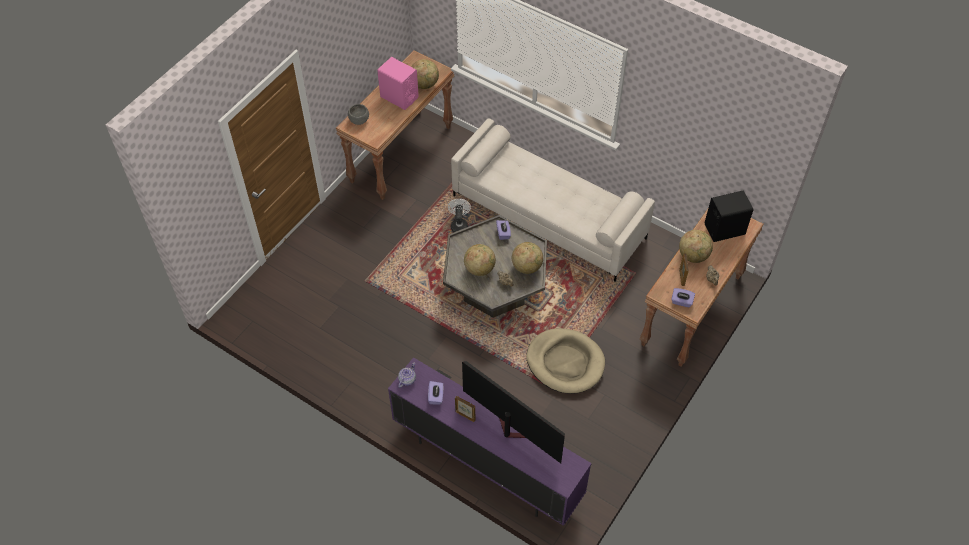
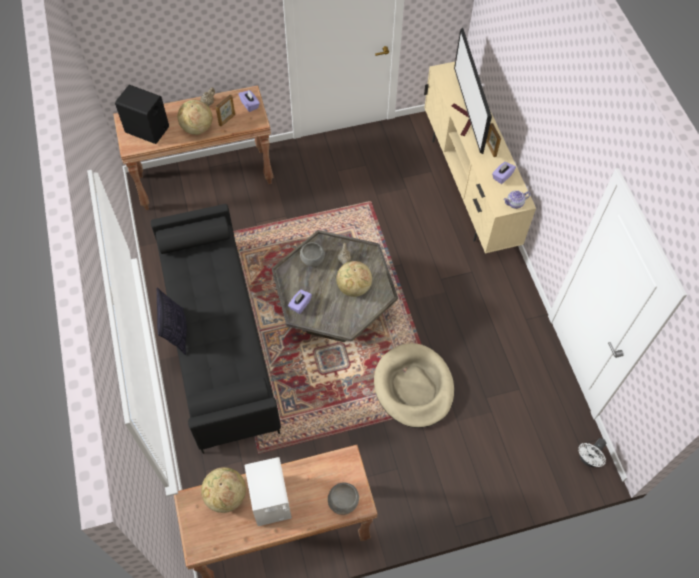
camera: 140 degrees left, 5 degrees up
(399, 97) = (270, 500): pink speaker -> white speaker
(459, 224) = (304, 397): white fan -> white fan (588, 459)
(486, 464) = (468, 187): purple tv stand -> beige tv stand
(527, 266) = (312, 260): globe -> grey bowl
(549, 217) = (218, 340): white sofa -> black sofa
(561, 167) = (176, 332): none -> pillow
(565, 362) = (340, 211): beige dog bed -> beige dog bed (413, 387)

